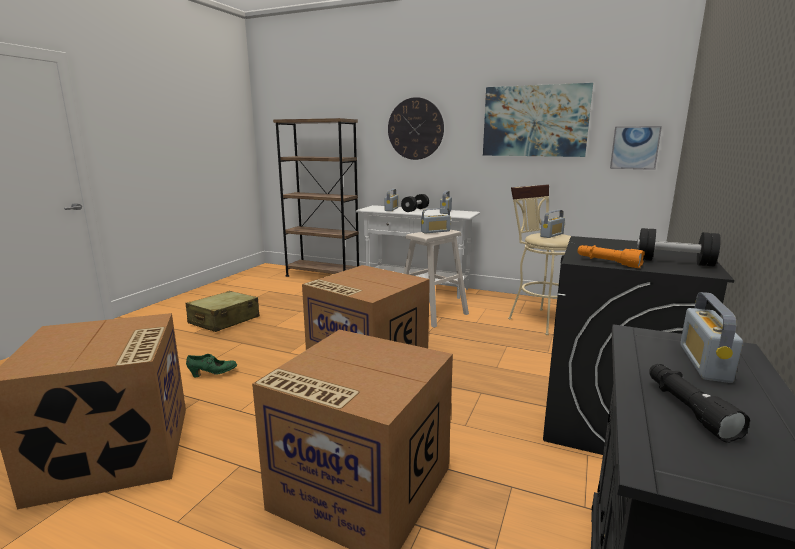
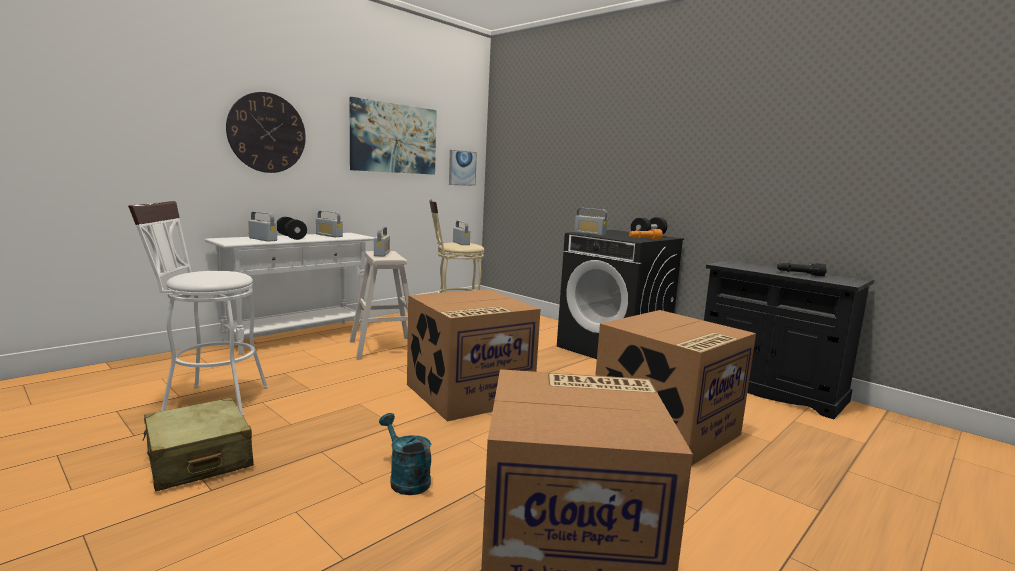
camera: 70 degrees left, 5 degrees down
(213, 374) = (405, 479): green shoe -> turquoise watering can
(293, 301) = (208, 400): none -> white stool
(322, 276) = (132, 368): brown bookcase -> none
(704, 363) = (754, 266): radio -> radio (590, 234)

